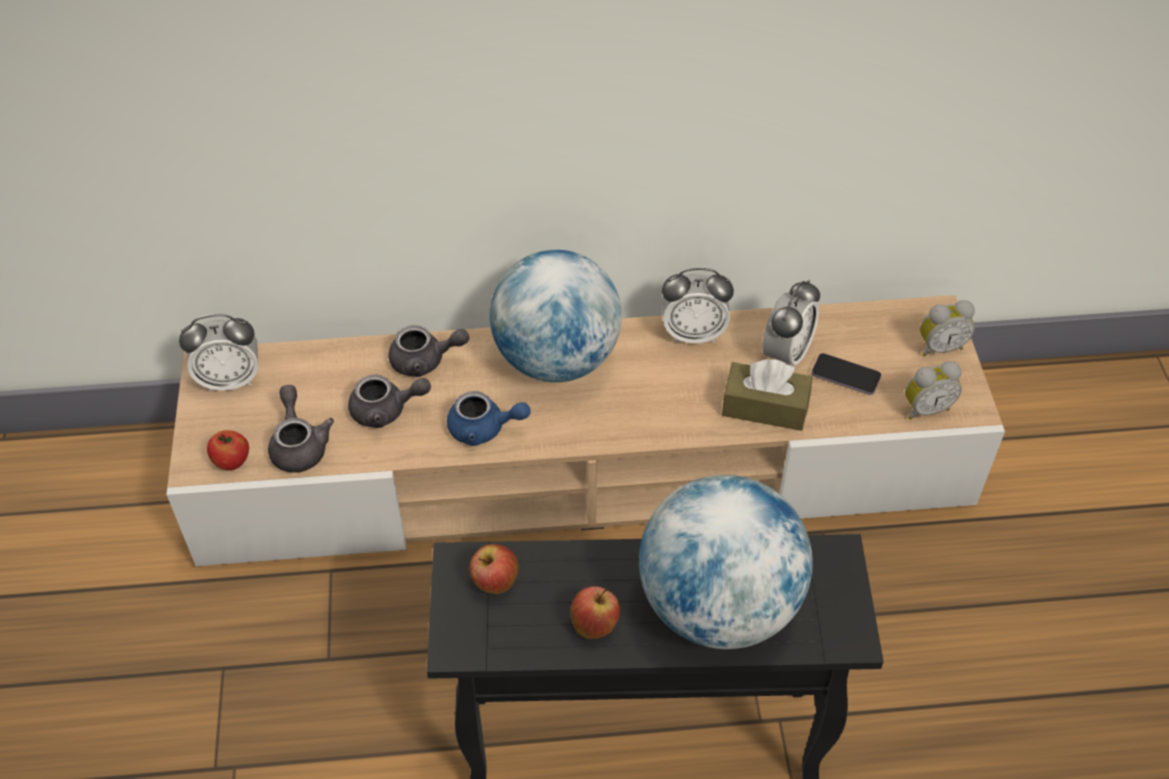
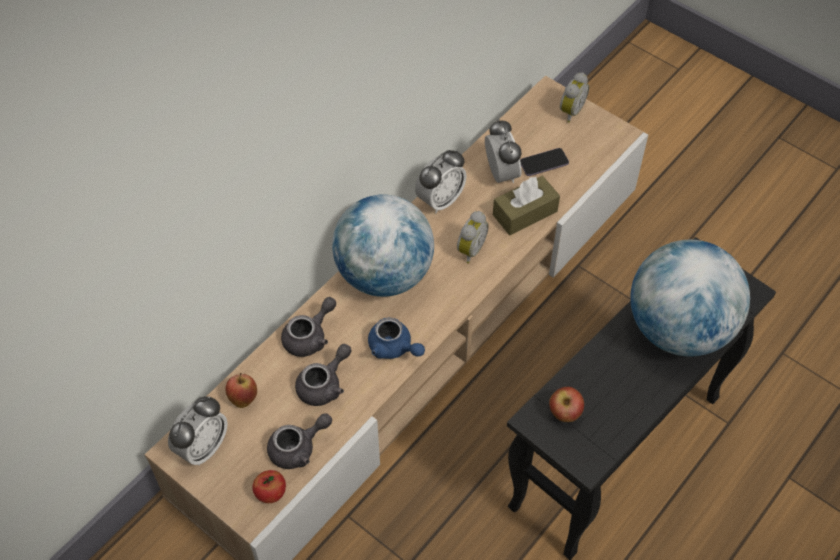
camera: 45 degrees left, 5 degrees up
(299, 445) = (298, 448): grey teapot -> grey teapot turned 120 degrees clockwise
(484, 429) = (394, 348): blue teapot -> blue teapot turned 75 degrees clockwise
(595, 625) = (637, 390): apple -> apple (243, 398)
(925, 408) = (600, 151): alarm clock -> alarm clock (469, 249)

